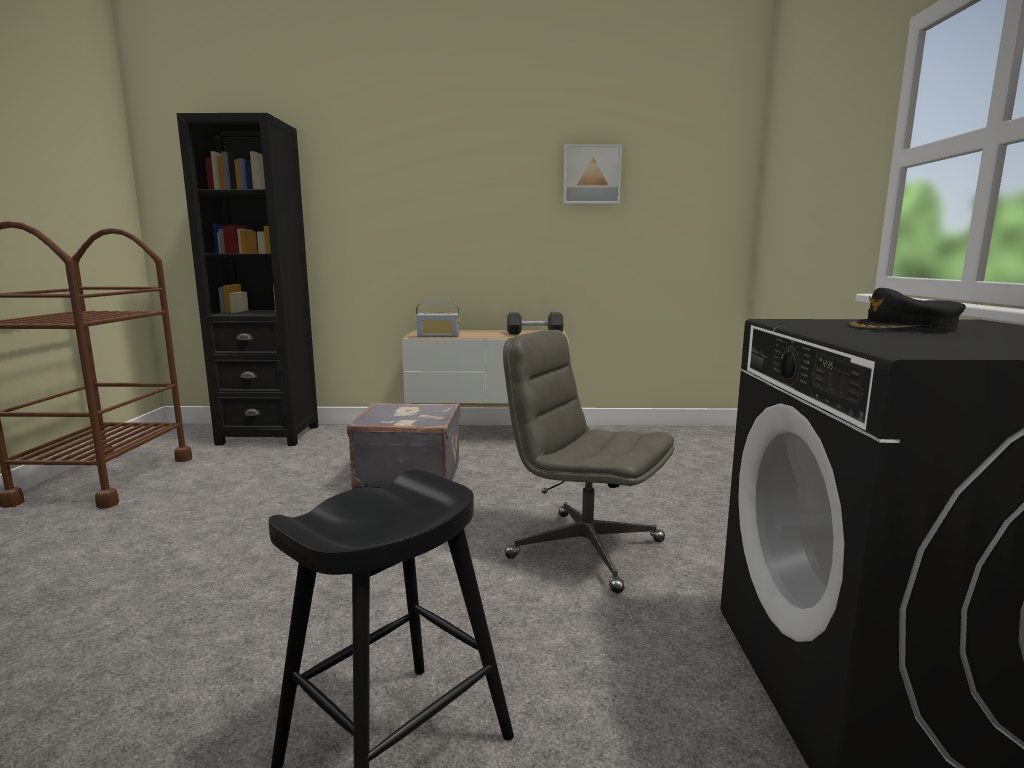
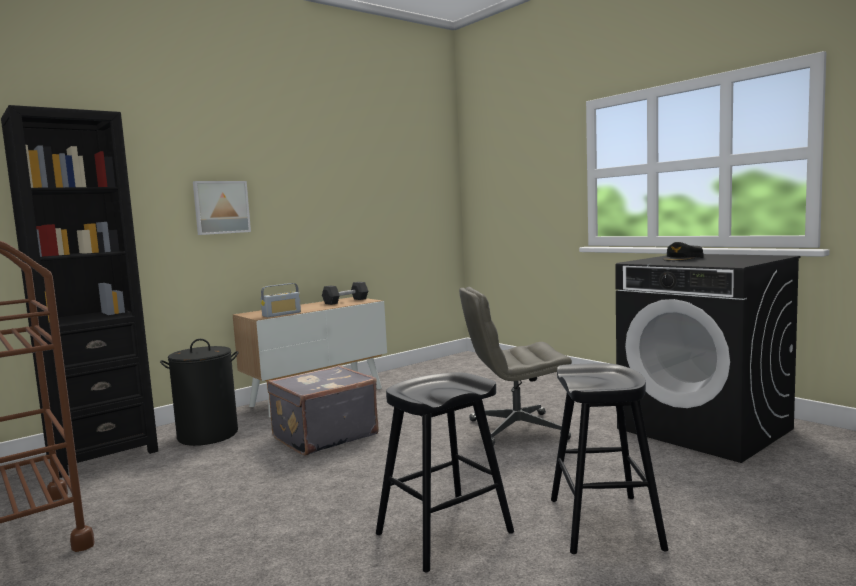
camera: 40 degrees left, 5 degrees down
(254, 640) = (444, 533): none -> black stool
(346, 443) = (207, 435): none -> black laundry basket
(591, 175) = (361, 171): picture -> picture (221, 207)

